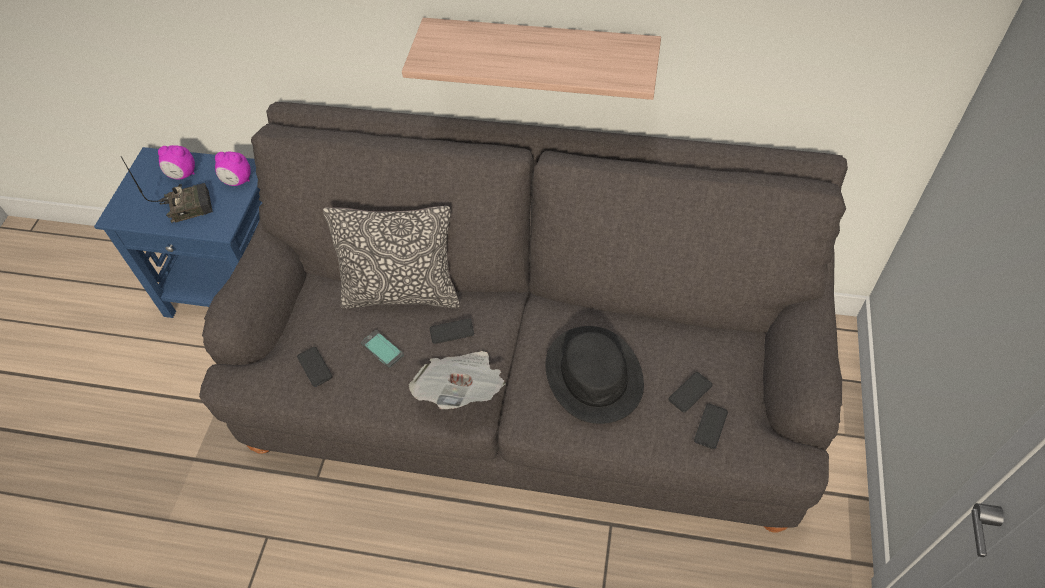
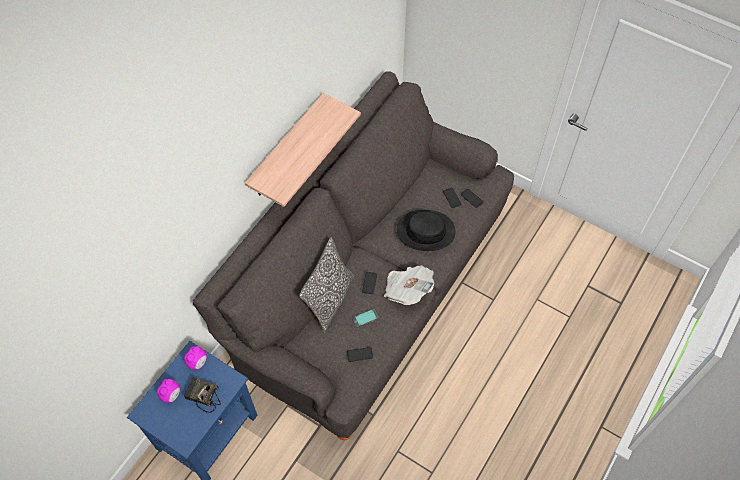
camera: 70 degrees left, 5 degrees up
(188, 205) = (202, 396): radio -> radio turned 75 degrees counterclockwise

